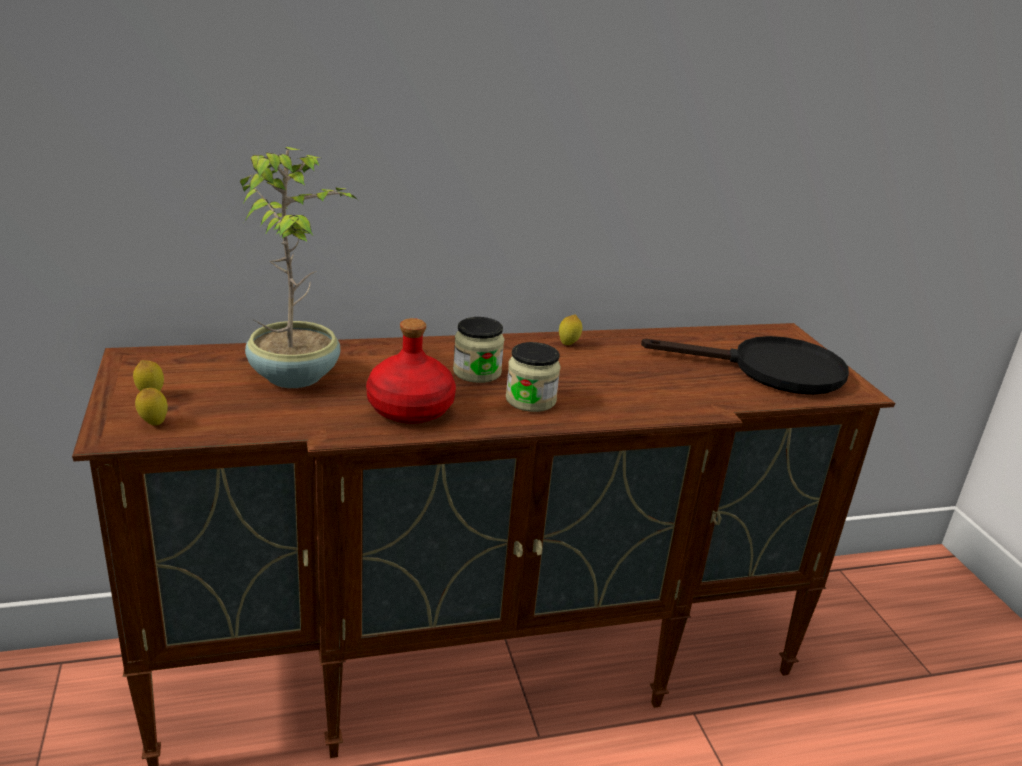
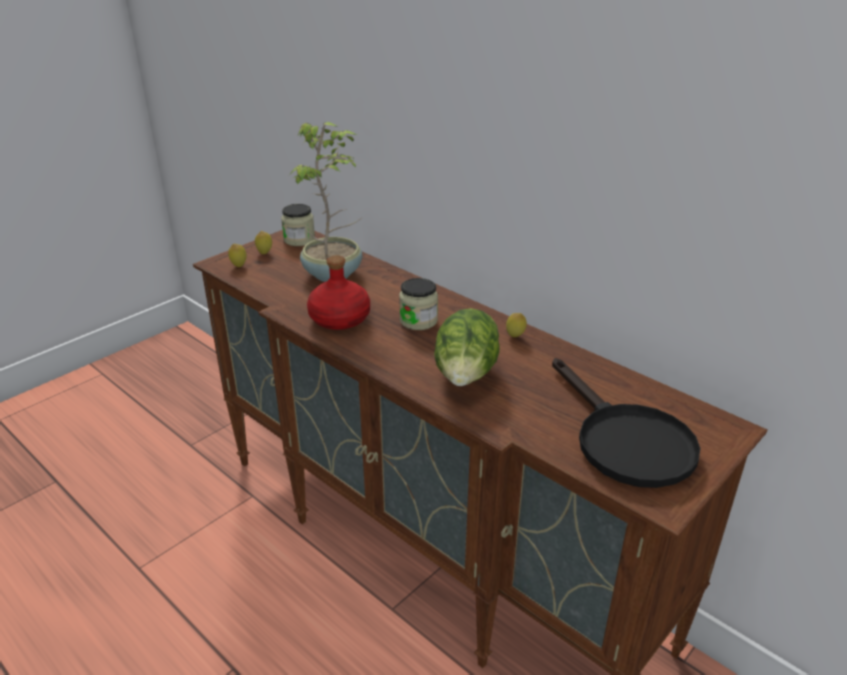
camera: 60 degrees right, 5 degrees up
(530, 400) = (406, 352): jar -> jar (299, 240)
(612, 391) = (466, 377): none -> lettuce

